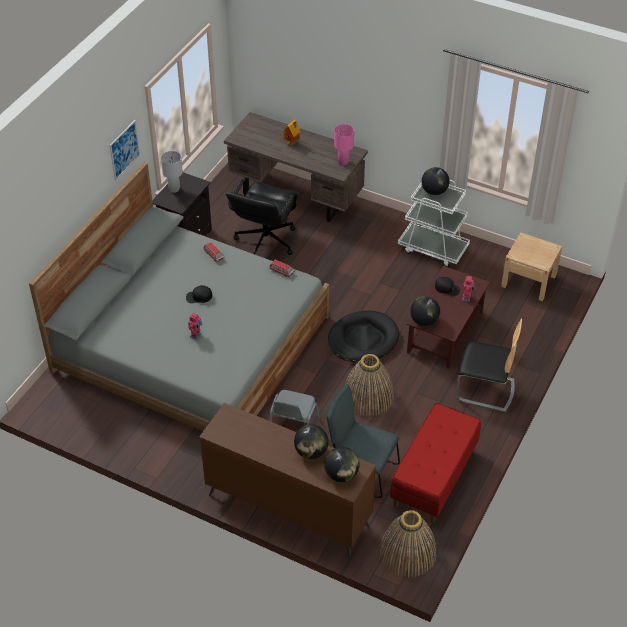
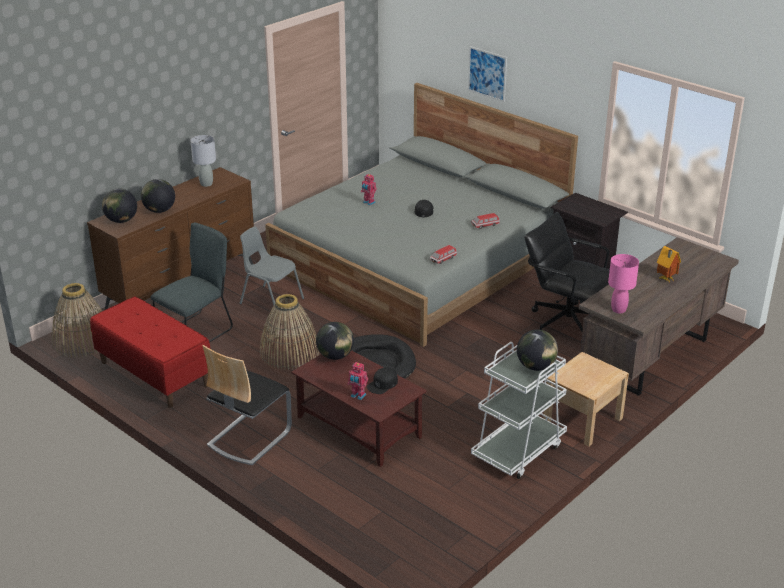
camera: 105 degrees right, 15 degrees down
(124, 150) = (564, 97): picture -> picture (487, 73)
(174, 189) = (594, 206): grey table lamp -> grey table lamp (206, 184)
(528, 281) = (423, 527): beige nightstand -> beige nightstand (582, 421)

